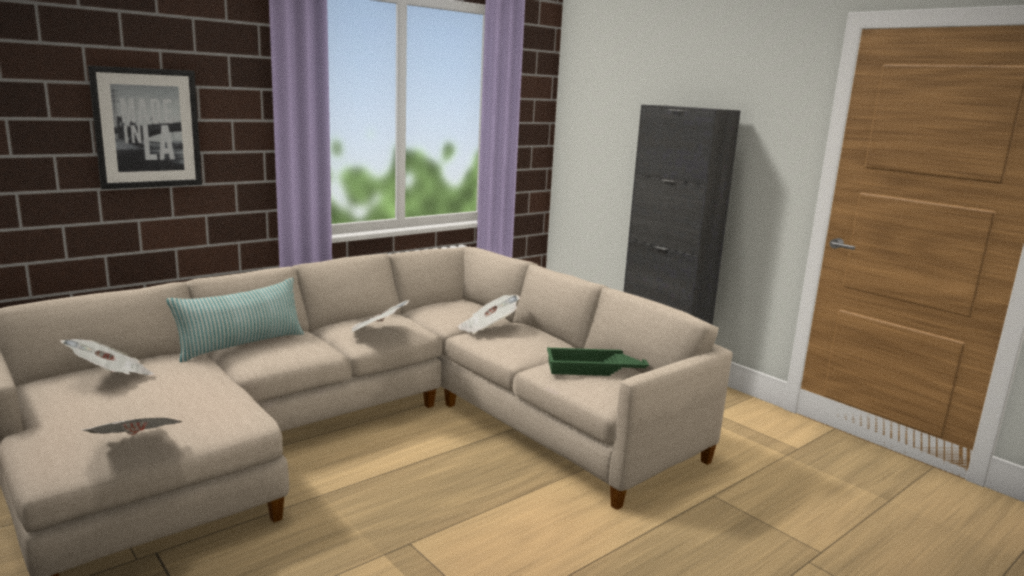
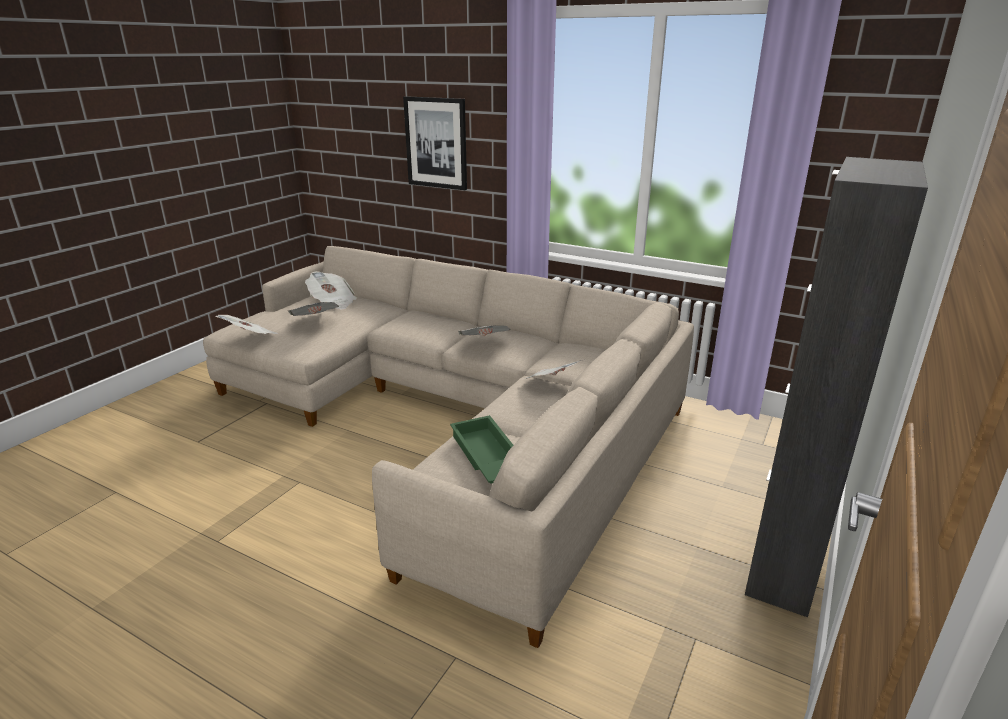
camera: 70 degrees right, 10 degrees up
(170, 395) = (315, 322): none -> newspaper
(241, 345) = (417, 315): pillow -> none

